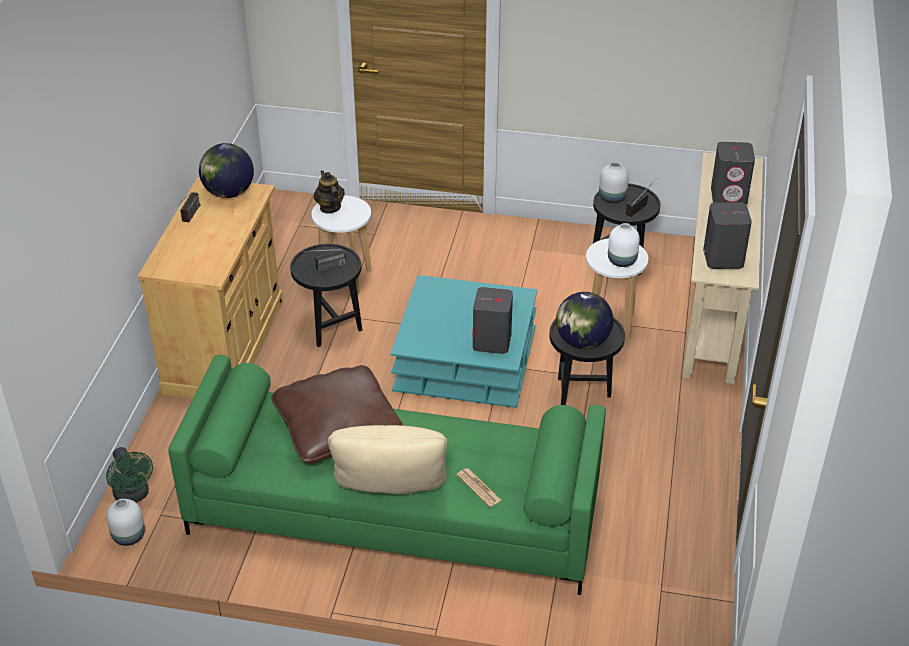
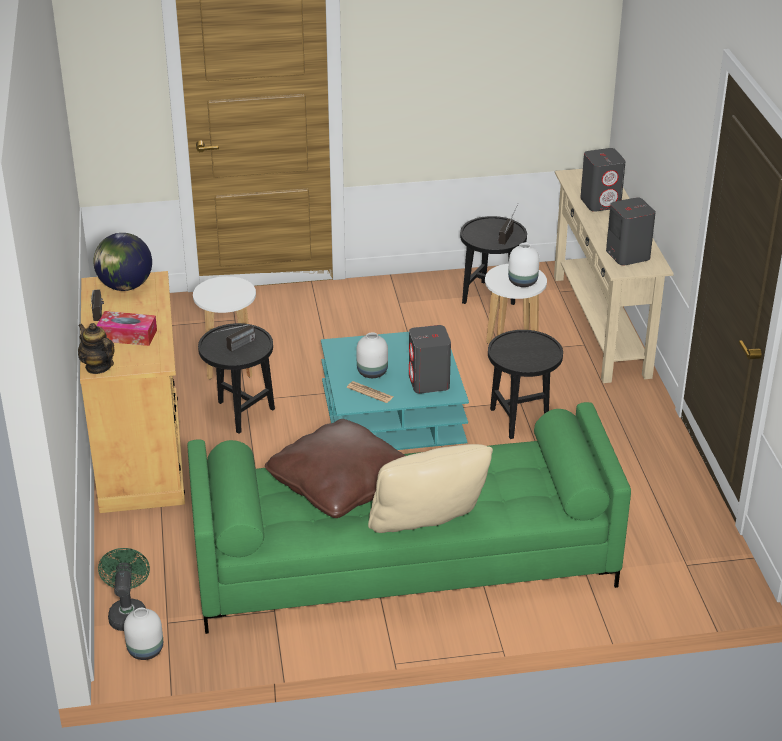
camera: 20 degrees left, 5 degrees down
(133, 496) = (128, 613): green fan -> green fan turned 135 degrees counterclockwise
(202, 242) = (127, 335): none -> tissue box
(330, 207) = (210, 291): teapot -> teapot (98, 367)
(478, 488) = (506, 502): newspaper -> newspaper (370, 392)
(582, 342) = (526, 359): globe -> none
(612, 198) = (478, 232): white vase -> white vase (373, 372)

